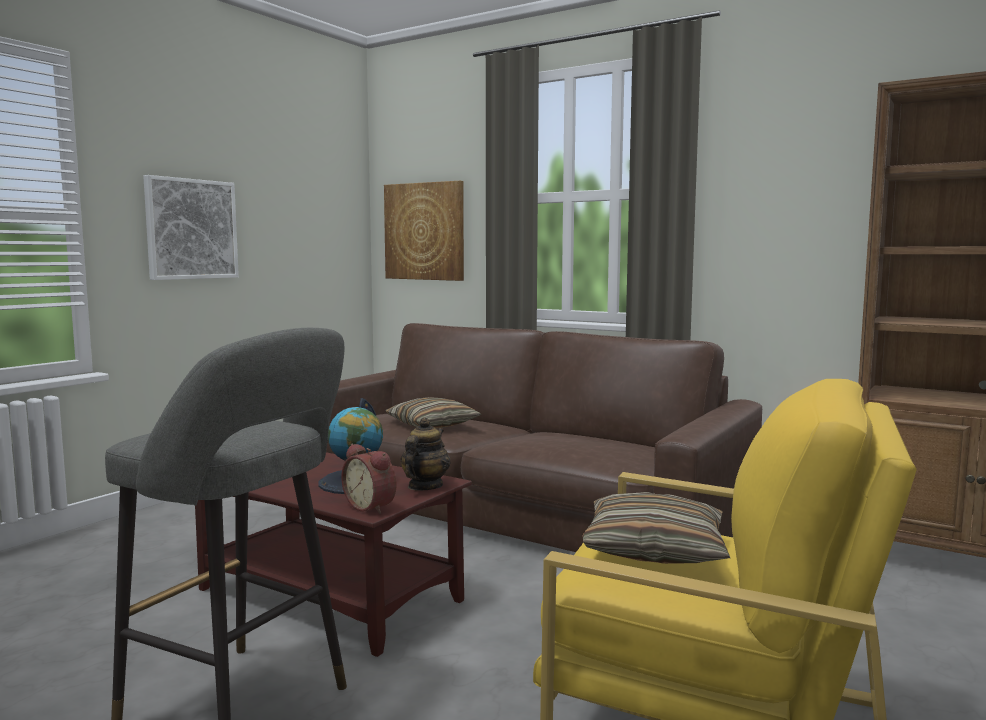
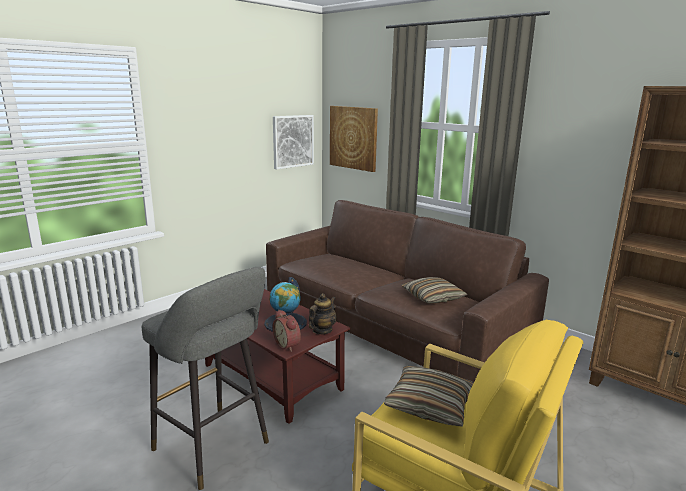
camera: 10 degrees right, 10 degrees up
(191, 229) = (210, 145): picture -> picture (292, 141)
(432, 425) = (343, 272): pillow -> pillow (432, 297)

